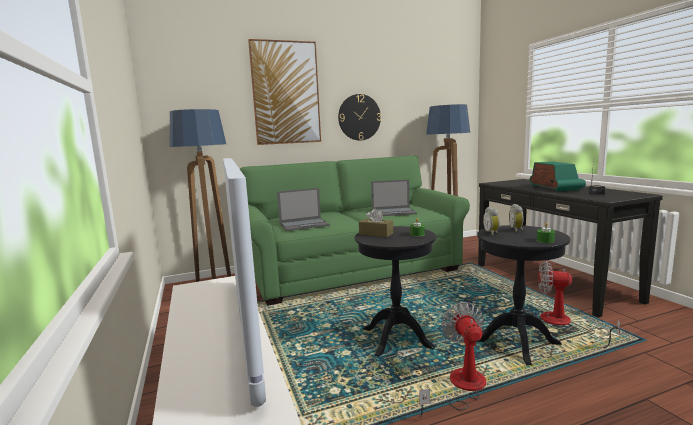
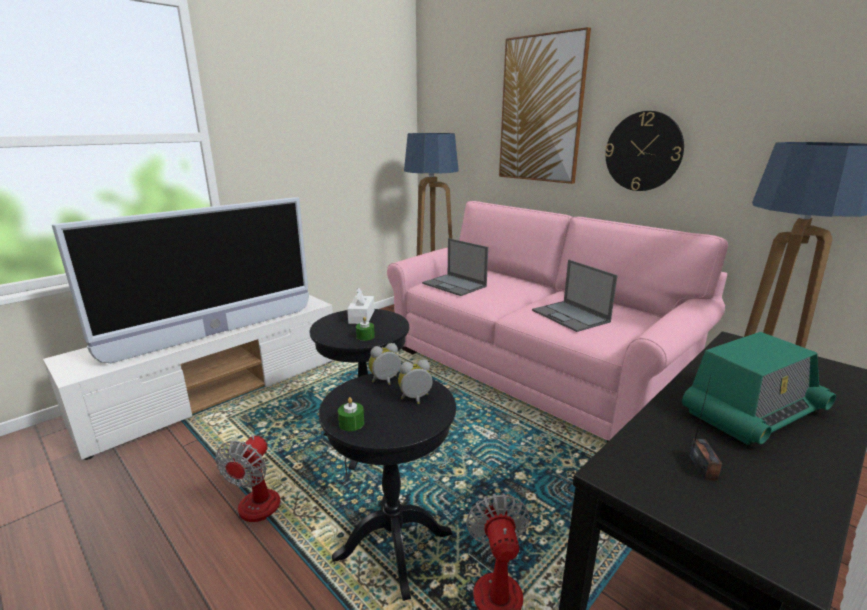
camera: 65 degrees right, 10 degrees up
(352, 271) = (532, 371): green sofa -> pink sofa
(376, 234) = (361, 316): brown tissue box -> white tissue box
(460, 387) = (276, 501): fan -> fan turned 135 degrees clockwise

